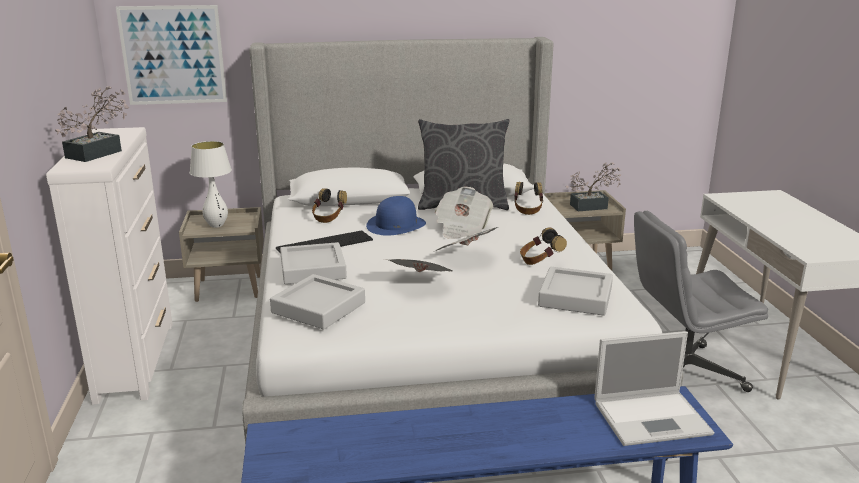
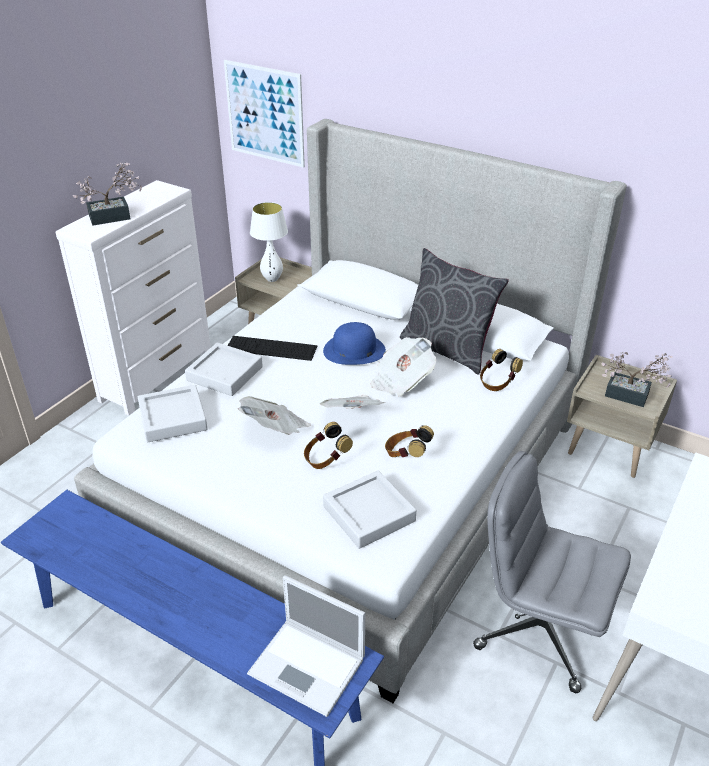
camera: 40 degrees right, 15 degrees up
(329, 218) = (316, 317): headphones -> headphones (326, 459)

